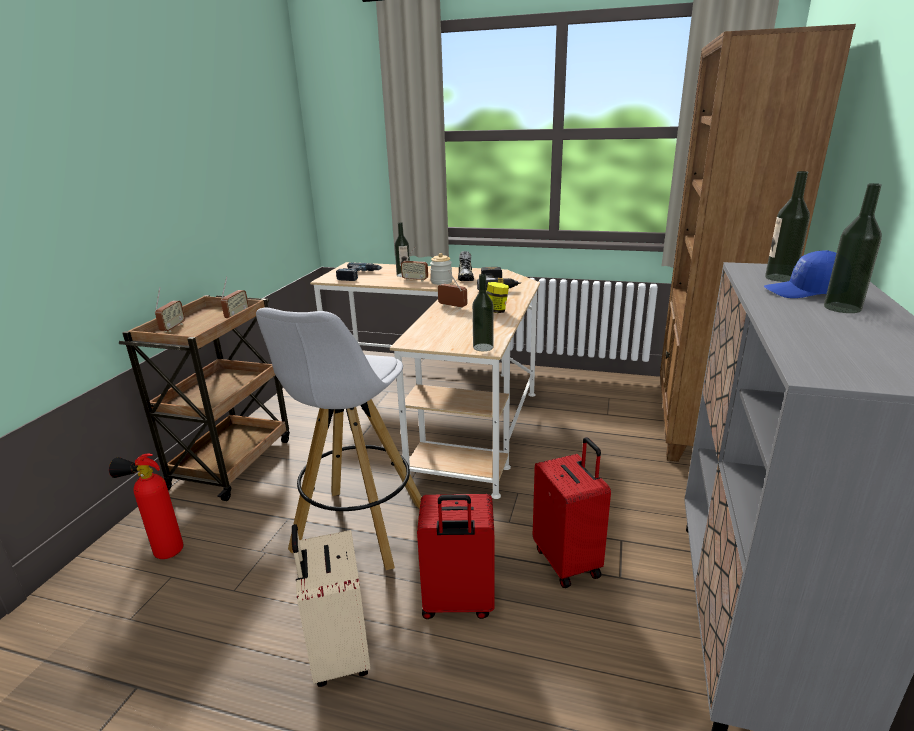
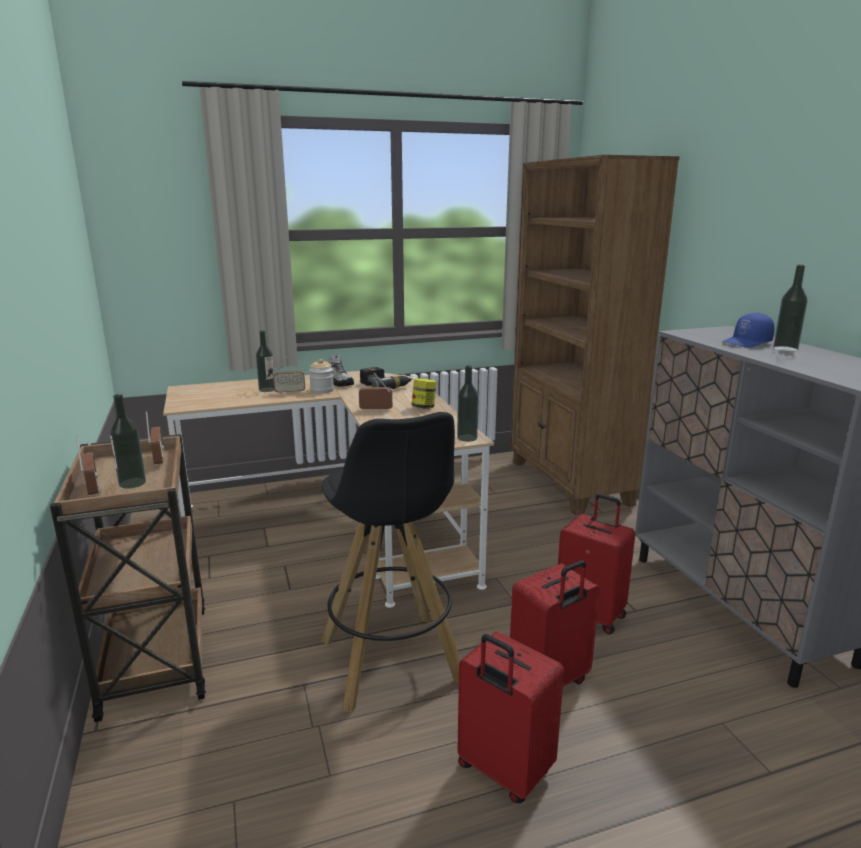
camera: 35 degrees left, 5 degrees down
(163, 552) = (188, 783): fire extinguisher -> none
(338, 655) = (503, 771): beige suitcase -> red suitcase
(358, 275) = (213, 397): power drill -> none
(359, 529) = (392, 663): white stool -> black stool
(780, 278) = (714, 336): bottle -> bottle (132, 483)

